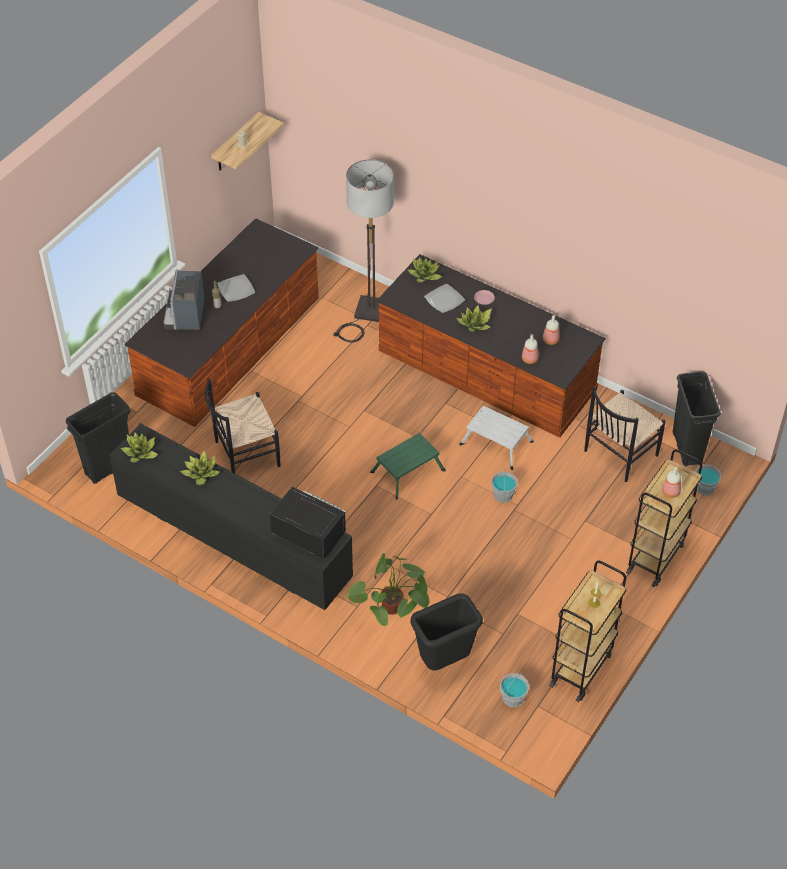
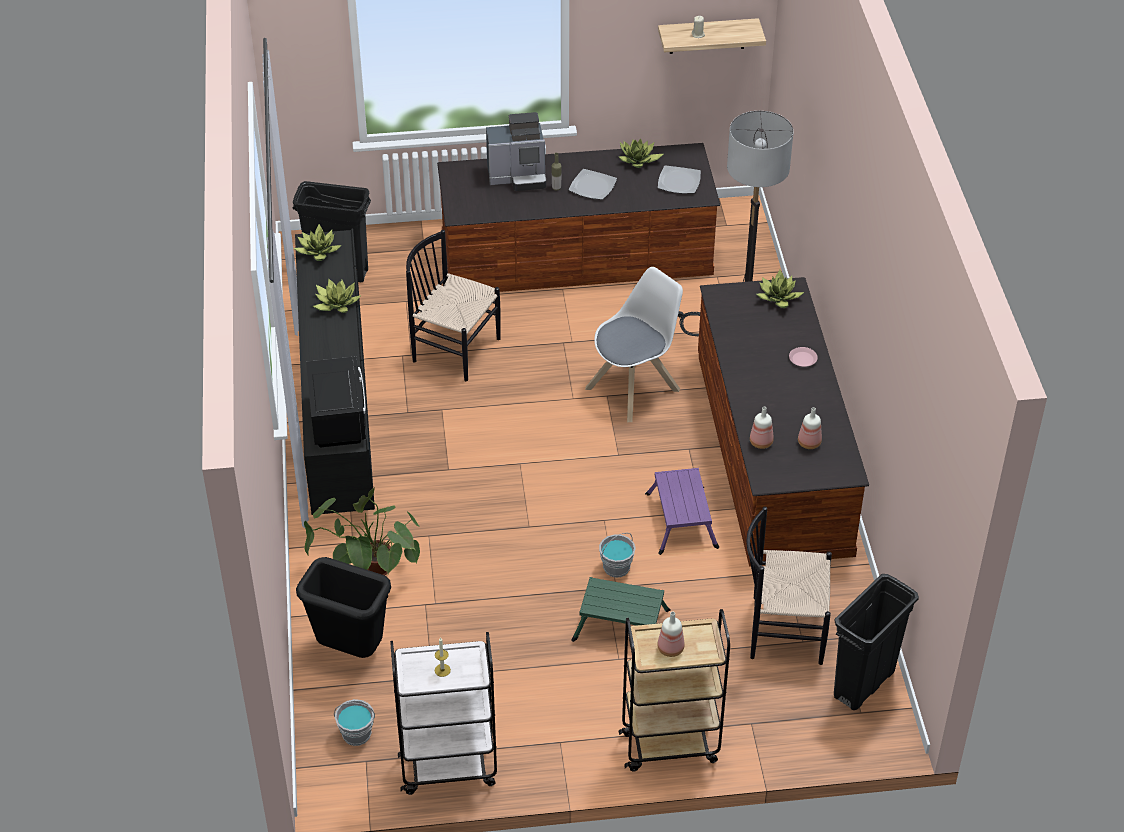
camera: 50 degrees right, 5 degrees down
(186, 316) = (518, 177): coffee machine -> coffee machine turned 150 degrees counterclockwise
(371, 394) = (635, 388): none -> chair
(407, 471) = (564, 475): green step ladder -> green step ladder (620, 624)
(444, 300) = (762, 331): plate -> plate (678, 181)
(475, 324) = (758, 373): potted plant -> potted plant (638, 160)
(496, 443) = (681, 519): white step ladder -> purple step ladder
(581, 671) = (447, 772): brown cart -> white cart
(705, 487) = (823, 734): grey bucket -> none

